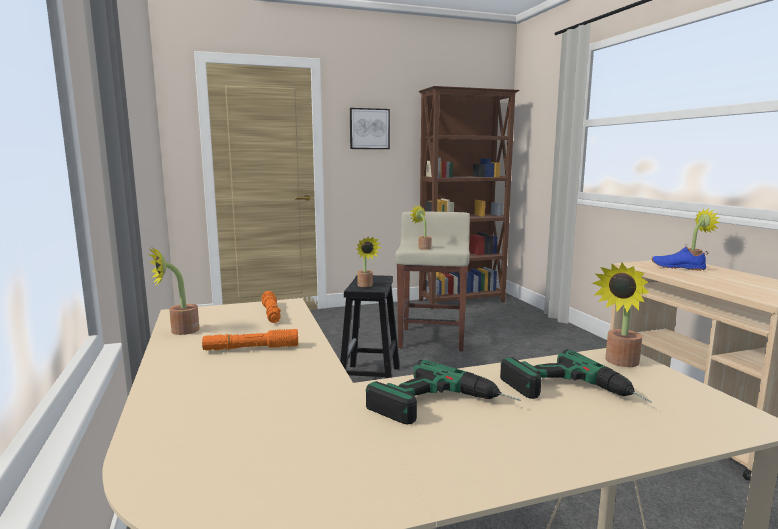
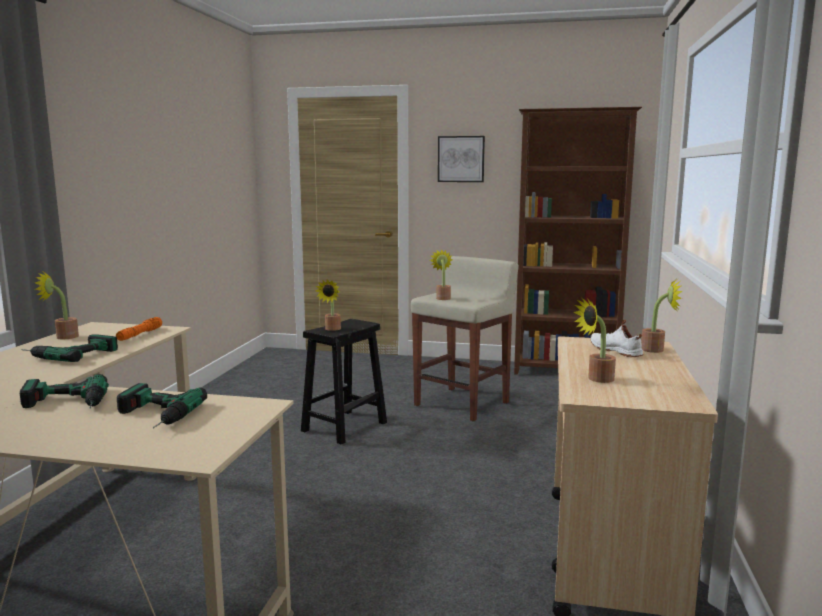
camera: 30 degrees right, 0 degrees up
(251, 349) = (68, 354): orange flashlight -> power drill
(619, 363) = (245, 409): potted plant -> potted plant (596, 379)
(677, 267) = (616, 350): blue shoe -> white shoe

